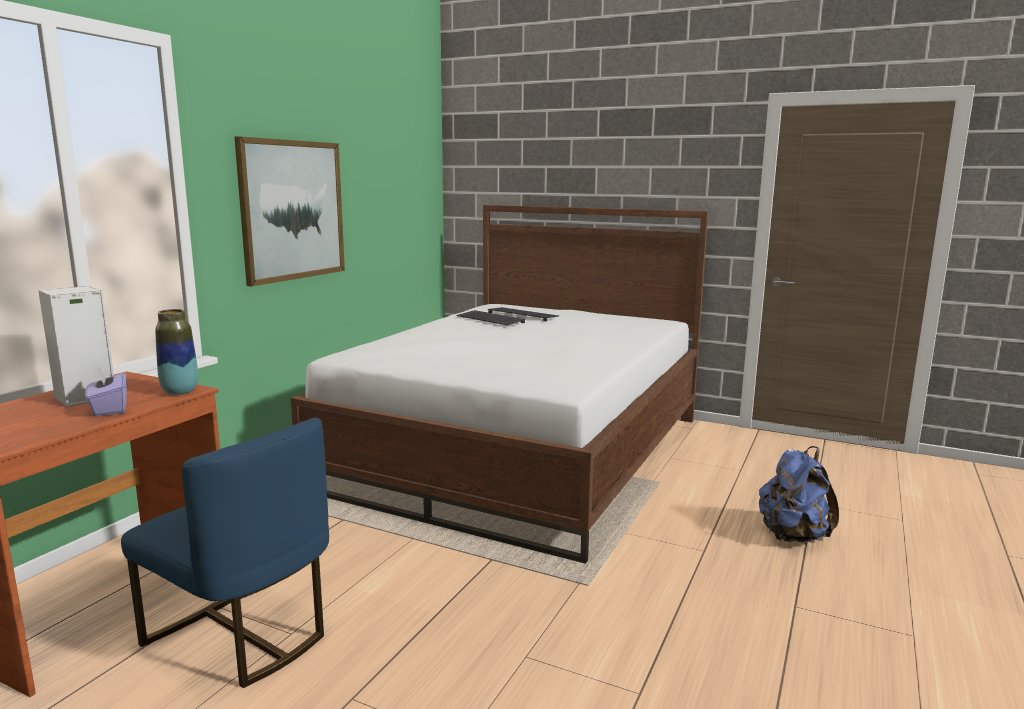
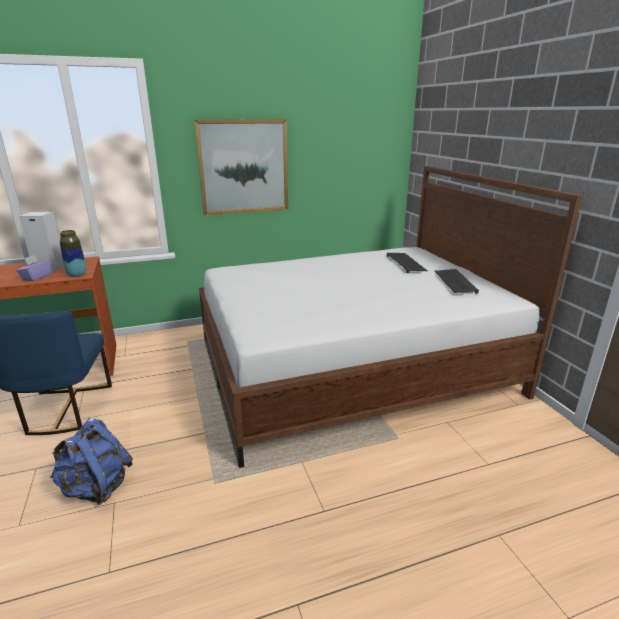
camera: 45 degrees right, 10 degrees up
(489, 320) = (370, 262): keyboard -> keyboard (454, 282)
(792, 536) = (415, 549): blue backpack -> blue backpack (96, 487)

